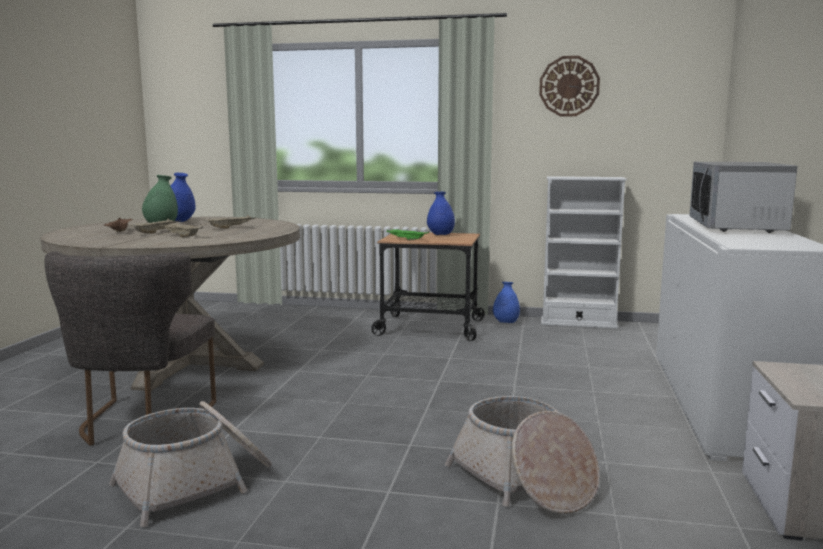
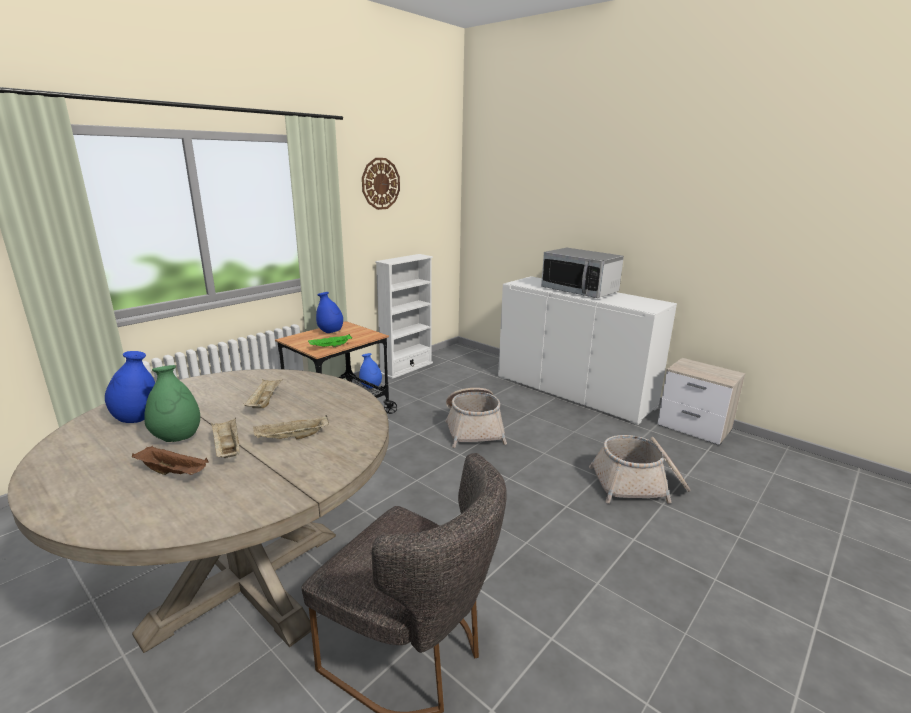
camera: 60 degrees left, 10 degrees up
(196, 483) = (579, 637): basket -> basket (473, 428)

